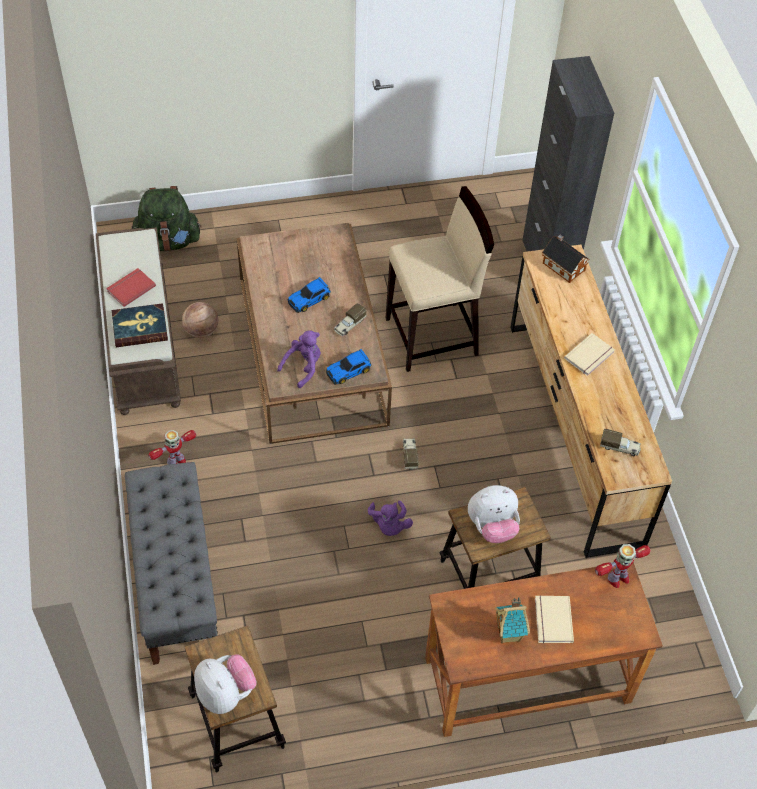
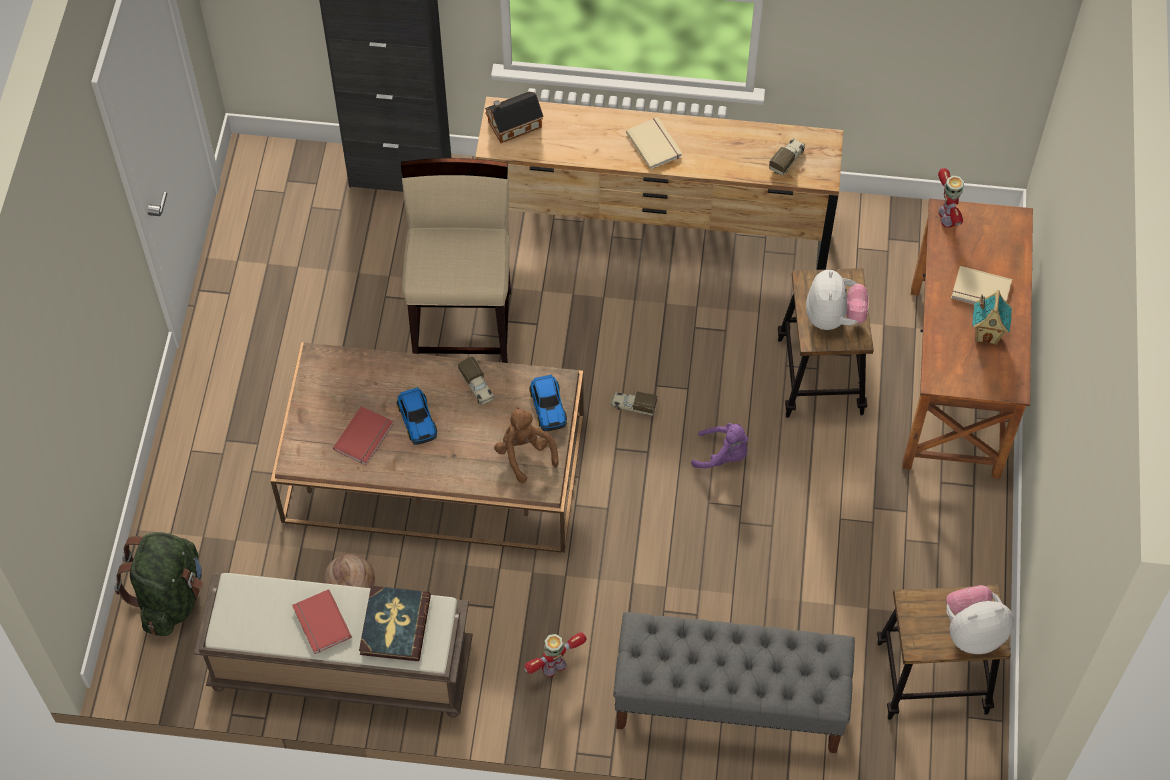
camera: 70 degrees left, 5 degrees up
(176, 462) = (554, 667): toy robot -> toy robot turned 105 degrees counterclockwise
(284, 275) = (365, 437): none -> red book
(303, 367) = (524, 454): purple plush toy -> brown plush toy

